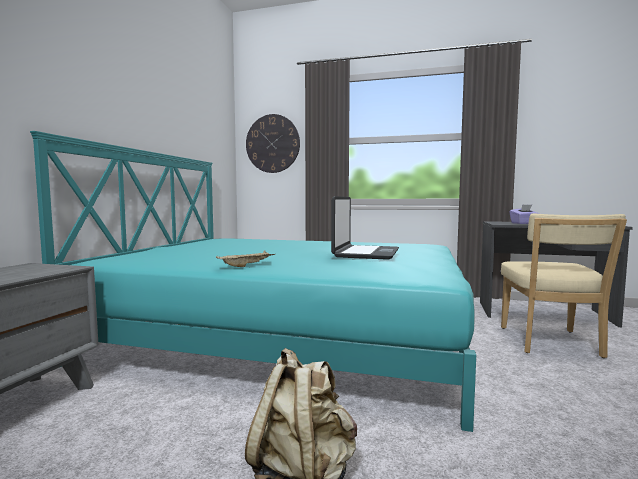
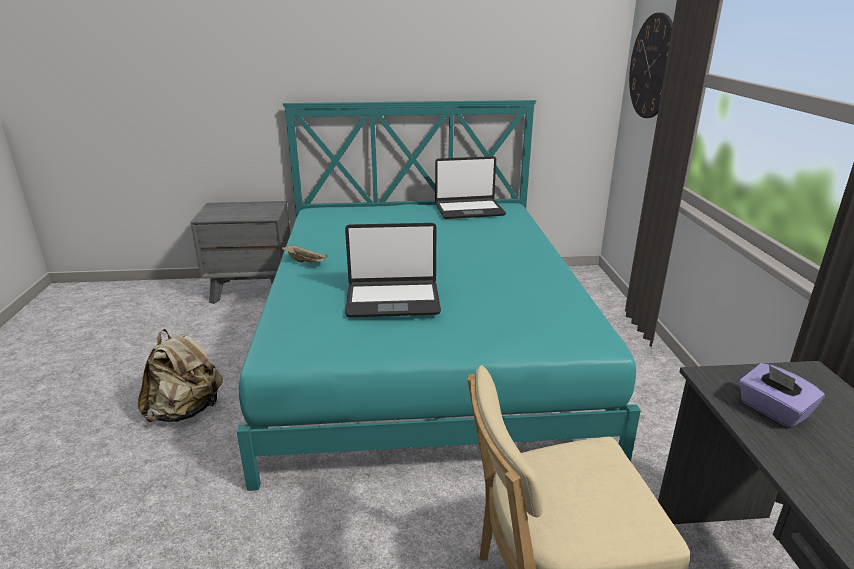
camera: 70 degrees right, 20 degrees up
(212, 241) = (469, 210): none -> laptop

